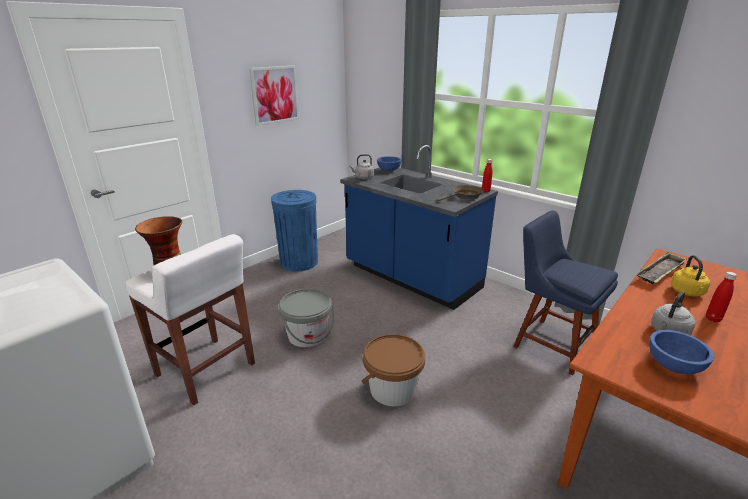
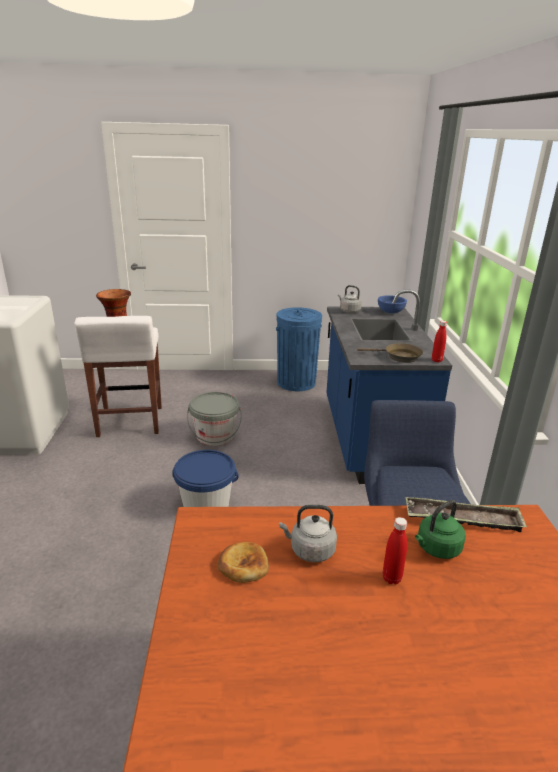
camera: 45 degrees right, 0 degrees up
(275, 95) = (313, 210): picture -> none
(392, 389) = (206, 504): brown bucket -> blue bucket
(673, 365) = (243, 565): blue bowl -> bread
(687, 292) = (436, 548): yellow kettle -> green kettle

